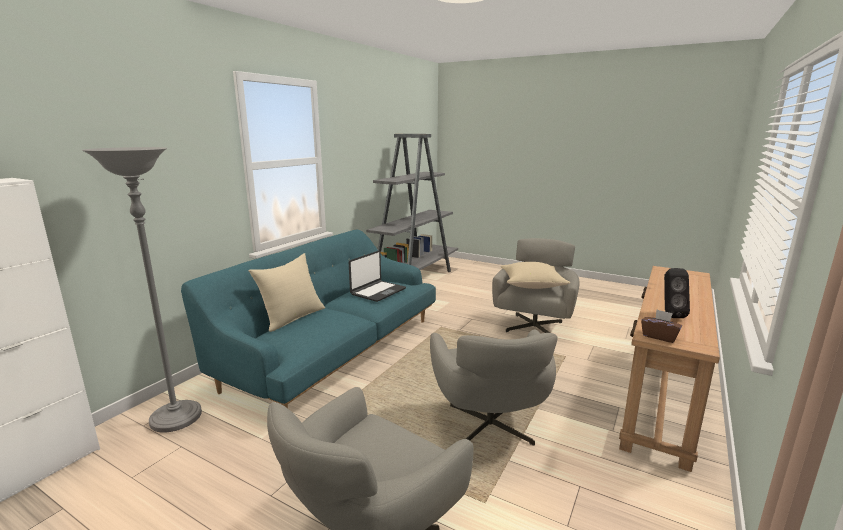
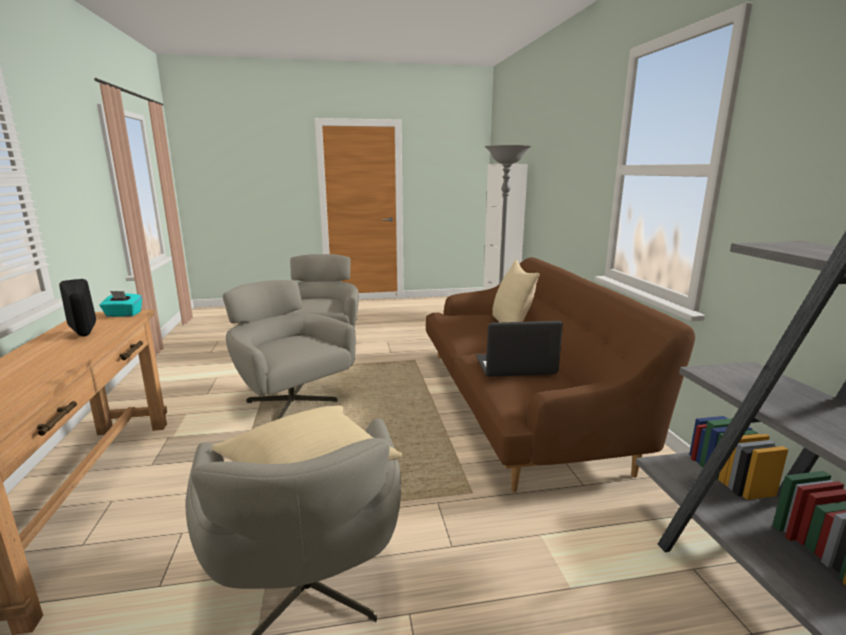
camera: 140 degrees right, 0 degrees up
(333, 350) = (518, 402): turquoise sofa -> brown sofa
(377, 291) = (515, 367): laptop -> laptop turned 90 degrees clockwise
(659, 336) = (123, 314): brown tissue box -> turquoise tissue box

